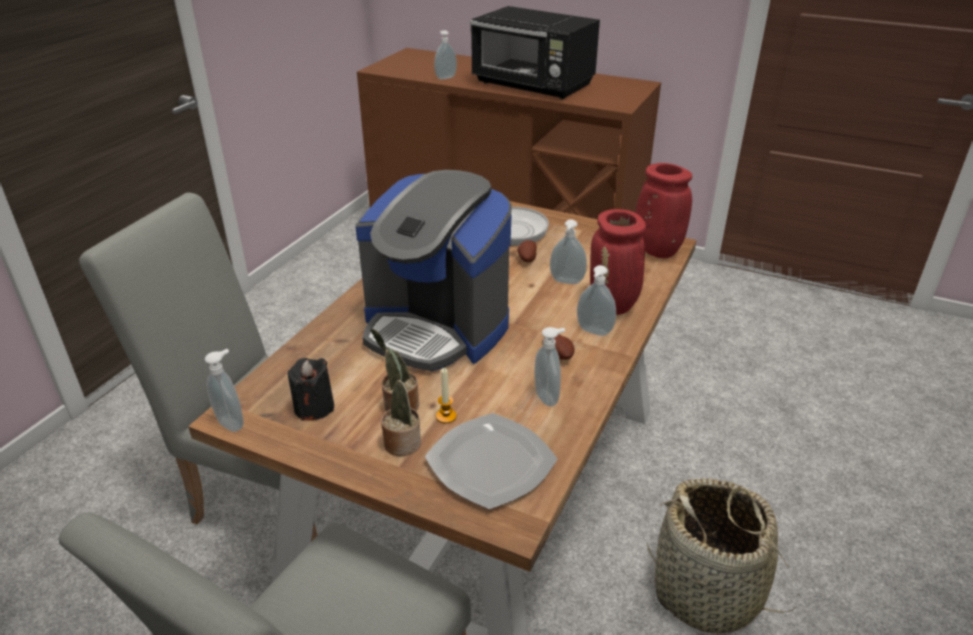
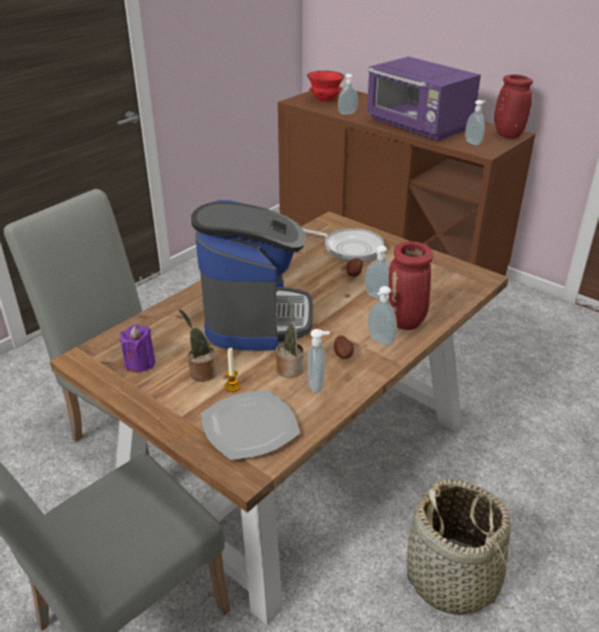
camera: 15 degrees right, 0 degrees up
(232, 423) = (79, 364): soap dispenser -> soap dispenser (473, 143)
(314, 408) = (140, 363): black candle -> purple candle
(401, 441) = (191, 399): potted plant -> potted plant (289, 368)
(412, 66) = (325, 100): none -> red bowl
(436, 328) = (256, 318): coffee machine -> coffee machine turned 135 degrees counterclockwise
(533, 85) = (418, 127): black microwave -> purple microwave
(655, 250) = (467, 281): red vase -> red vase (507, 135)

